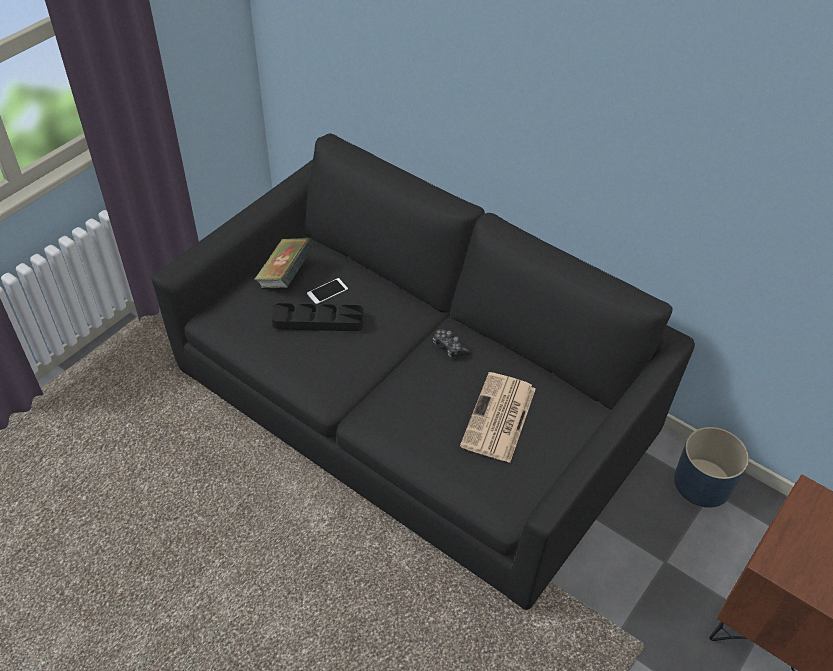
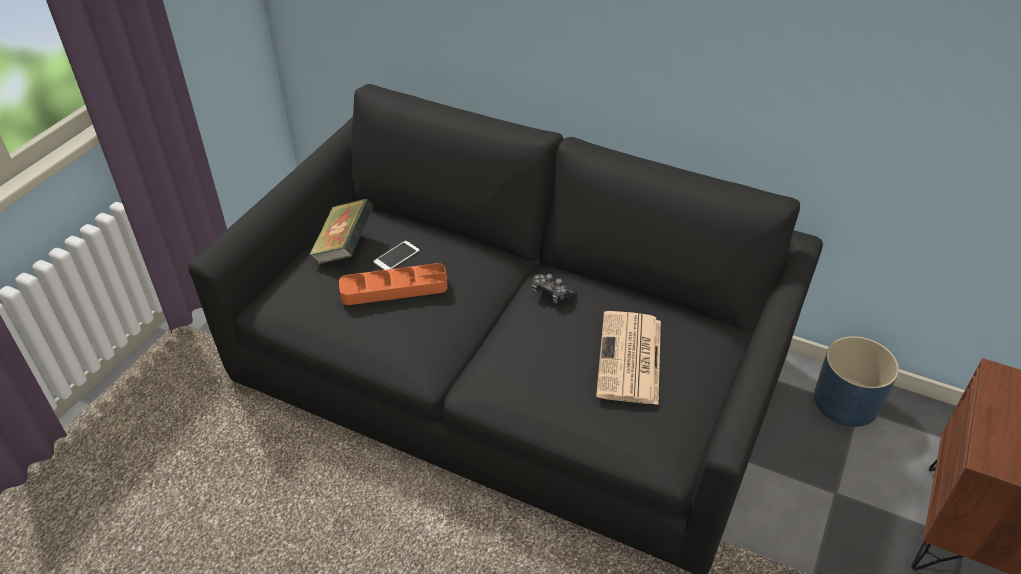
camera: 10 degrees left, 5 degrees down
(318, 321) = (394, 289): black tray -> orange tray

